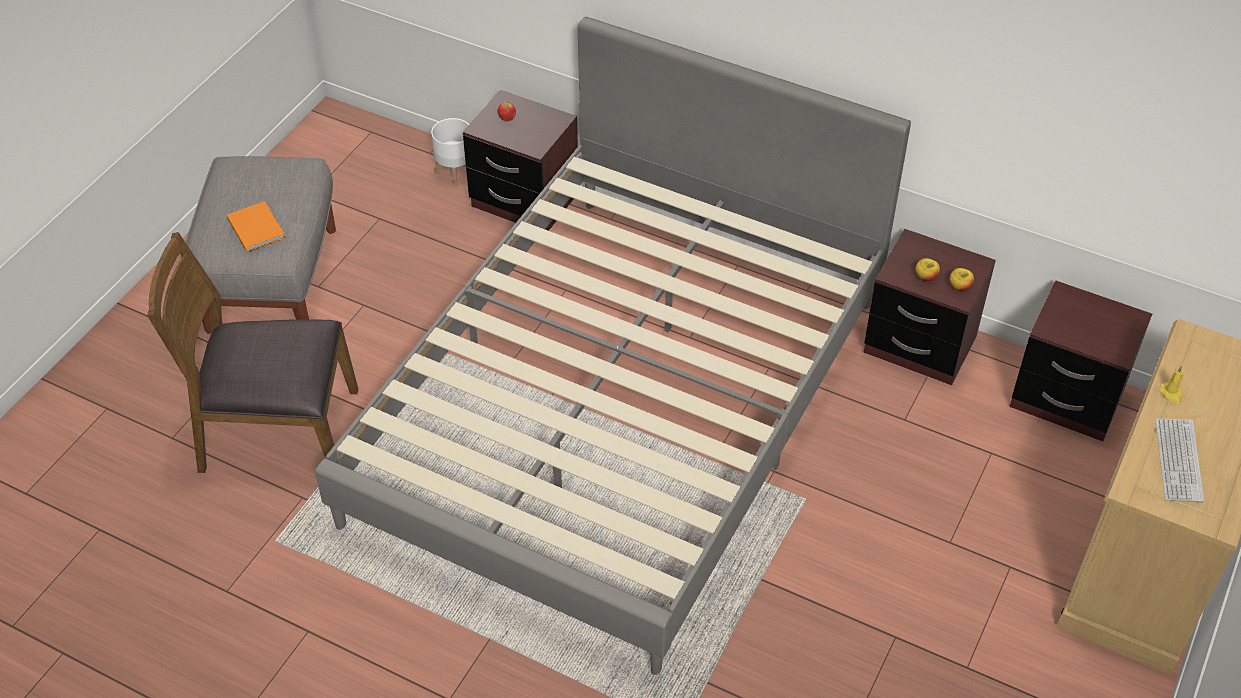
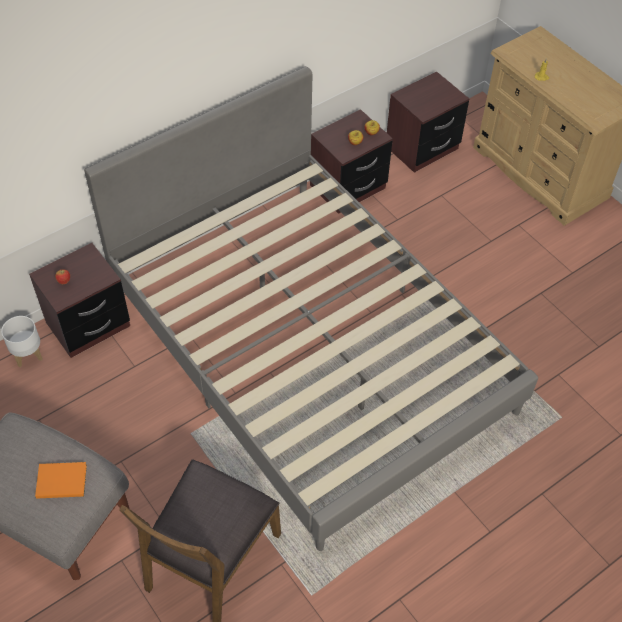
camera: 65 degrees left, 5 degrees up
(1178, 461) = (586, 96): keyboard -> none

